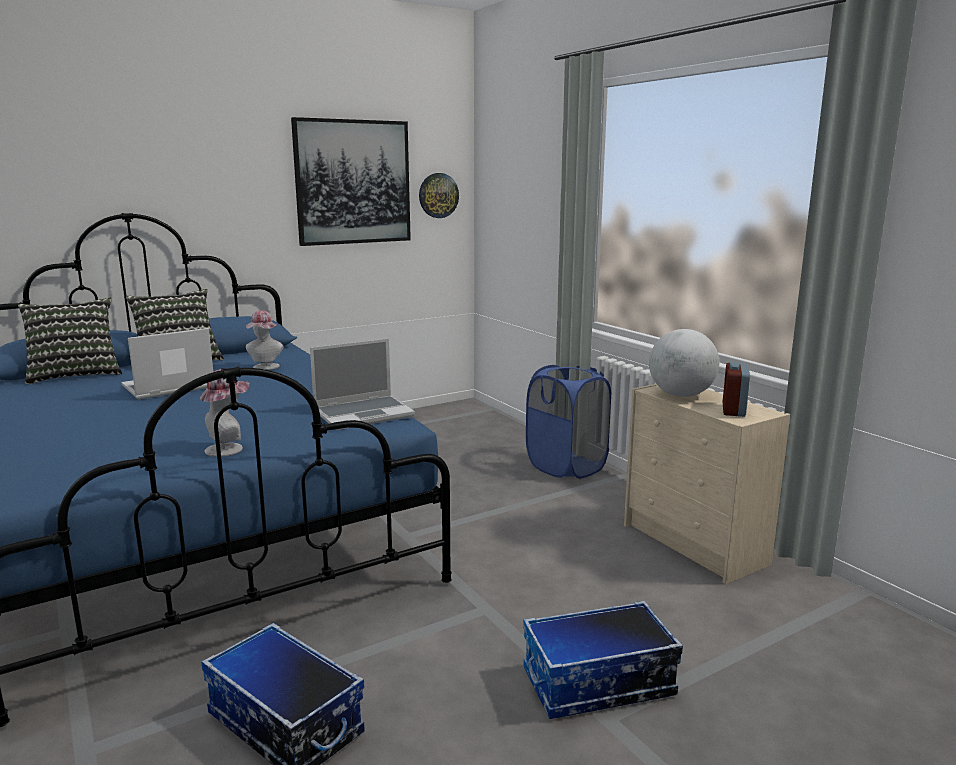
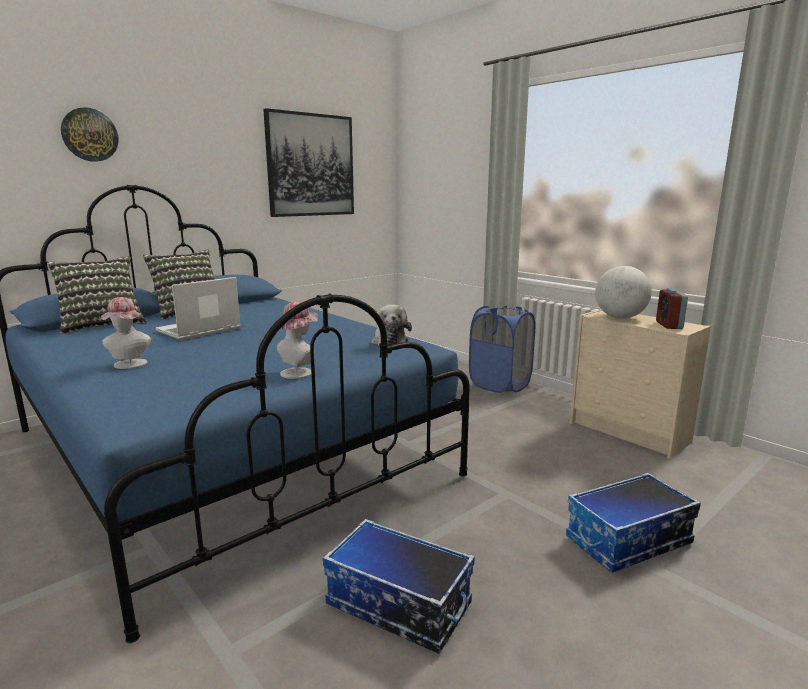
camera: 10 degrees left, 0 degrees up
(265, 367) = (270, 313): hat -> hat (129, 365)
(364, 414) = (389, 341): laptop -> plush toy
(438, 195) = (373, 178): wall clock -> wall clock (89, 135)

